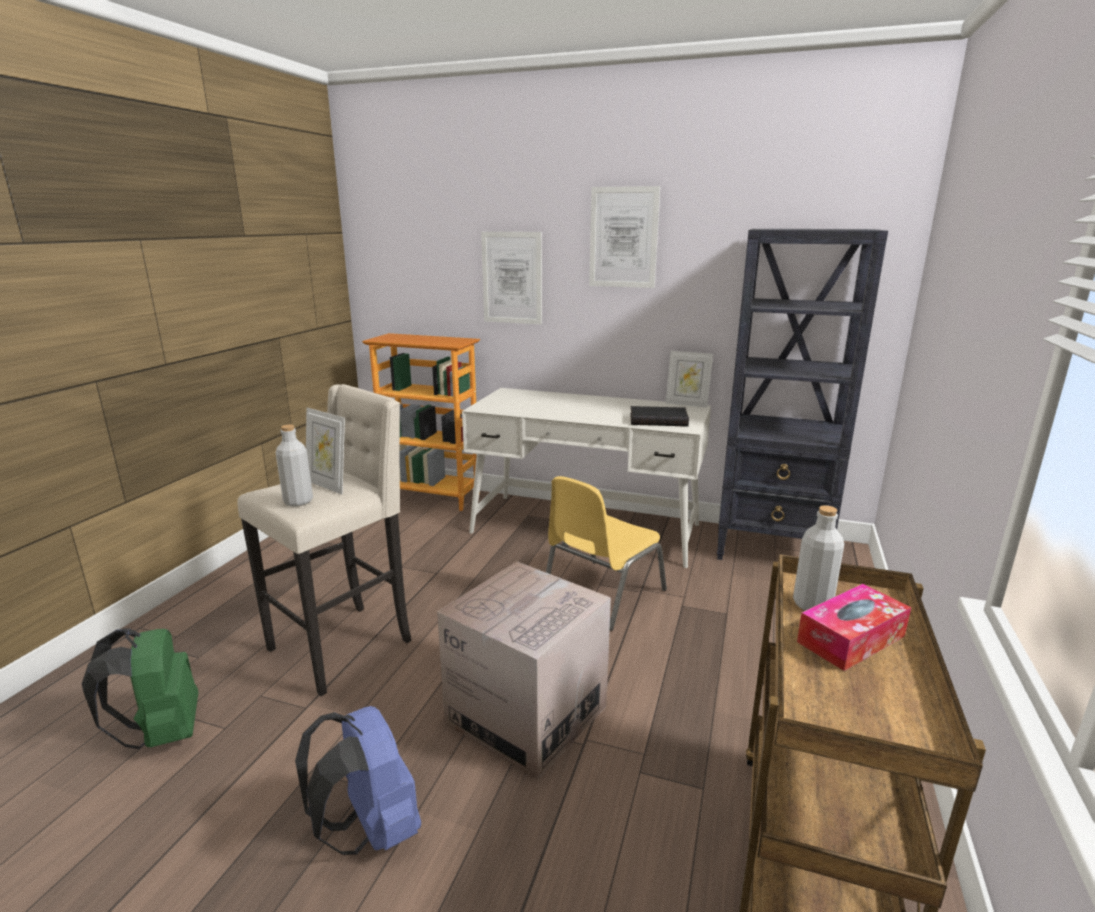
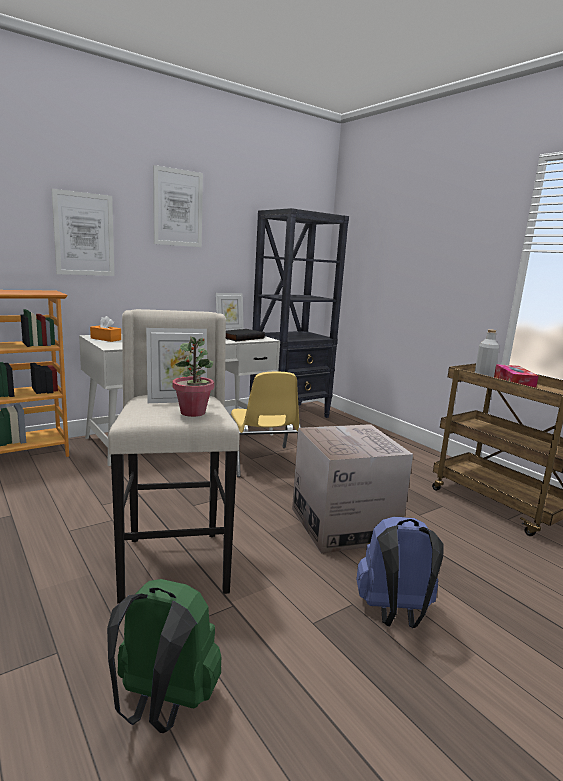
camera: 55 degrees left, 5 degrees down
(298, 501) = (193, 412): grey bottle -> potted plant
(506, 397) = (106, 339): none -> orange tissue box

